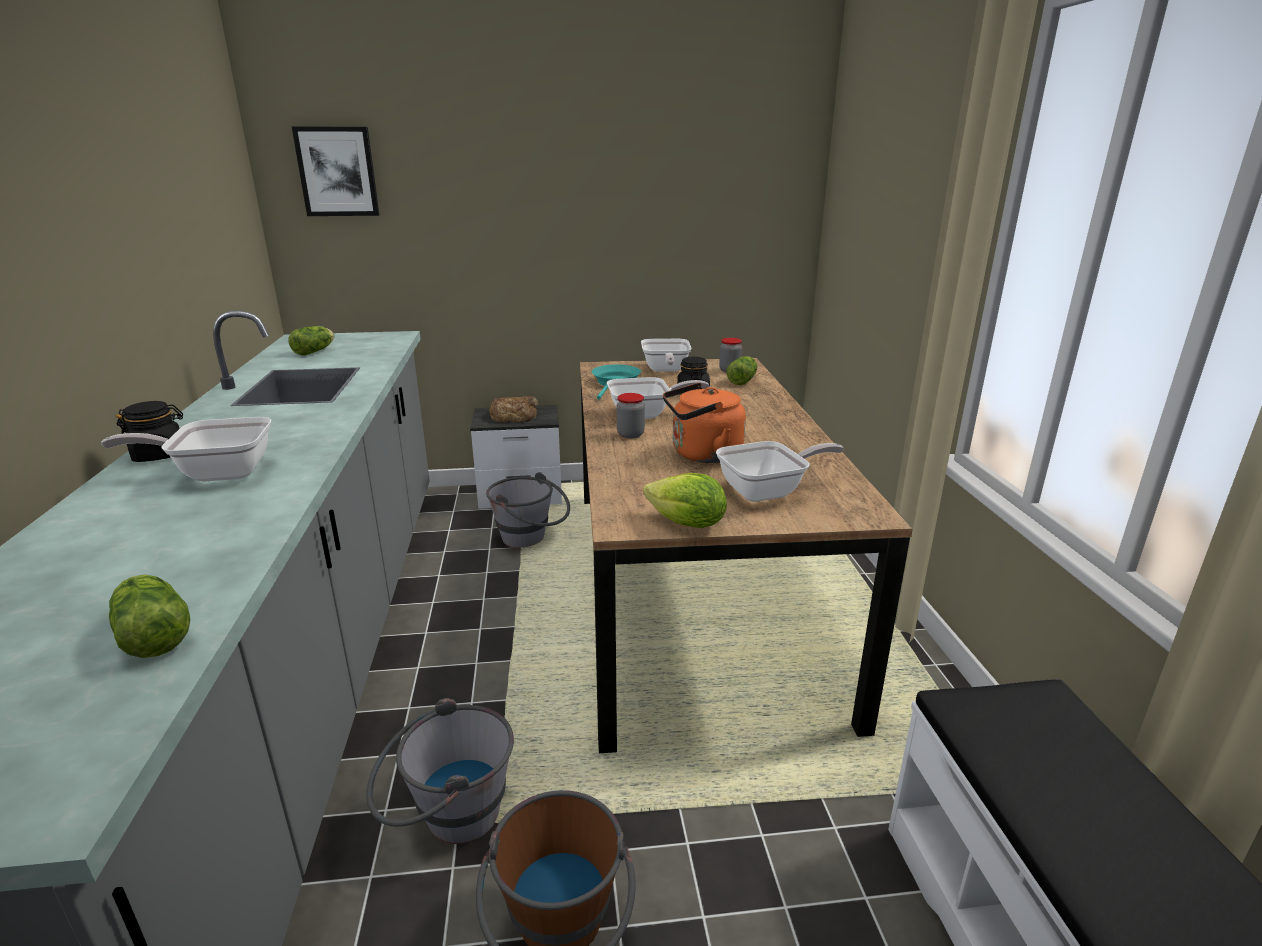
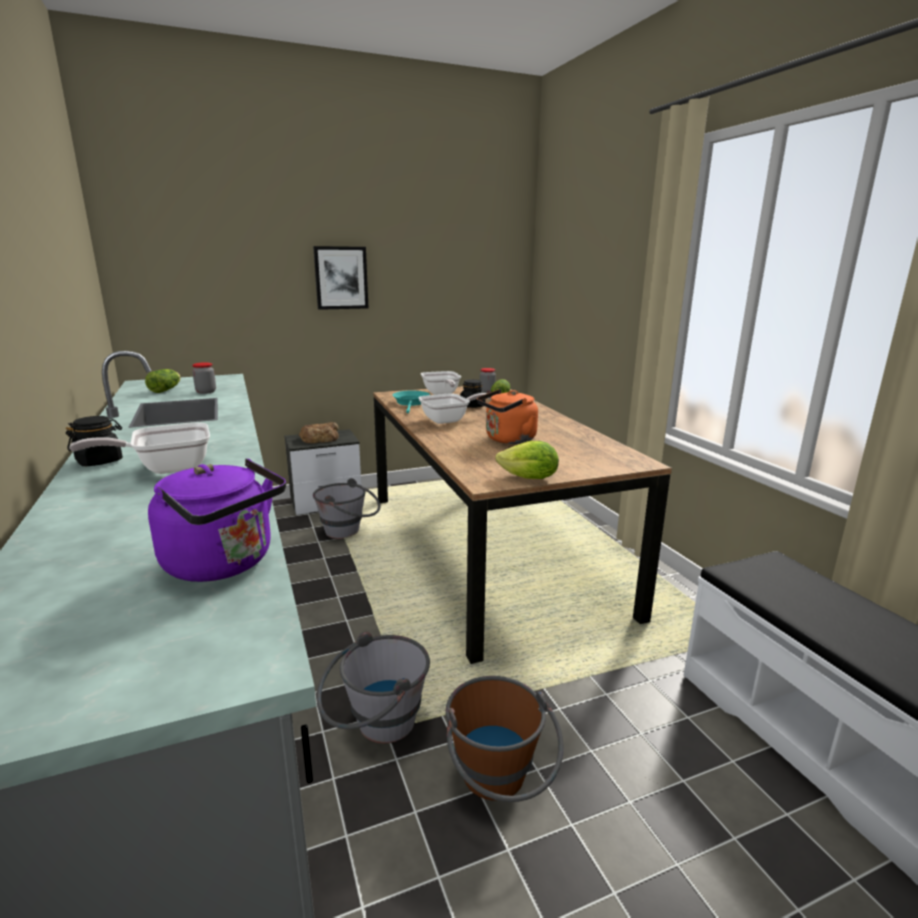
camera: 15 degrees left, 5 degrees down
(154, 634) = (224, 564): lettuce -> purple kettle
(337, 172) = (169, 248): picture -> picture (341, 278)
(630, 434) = (448, 432): jar -> jar (206, 392)
(768, 491) = (568, 456): frying pan -> none

